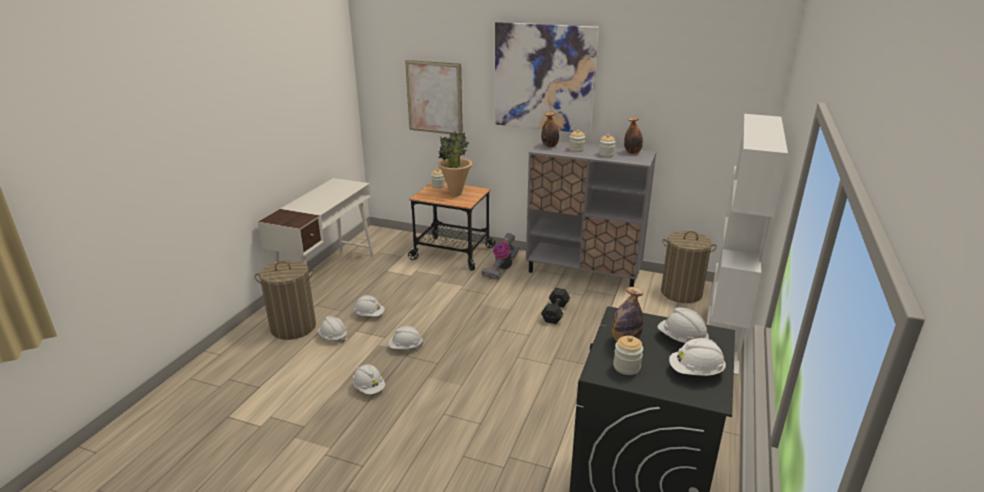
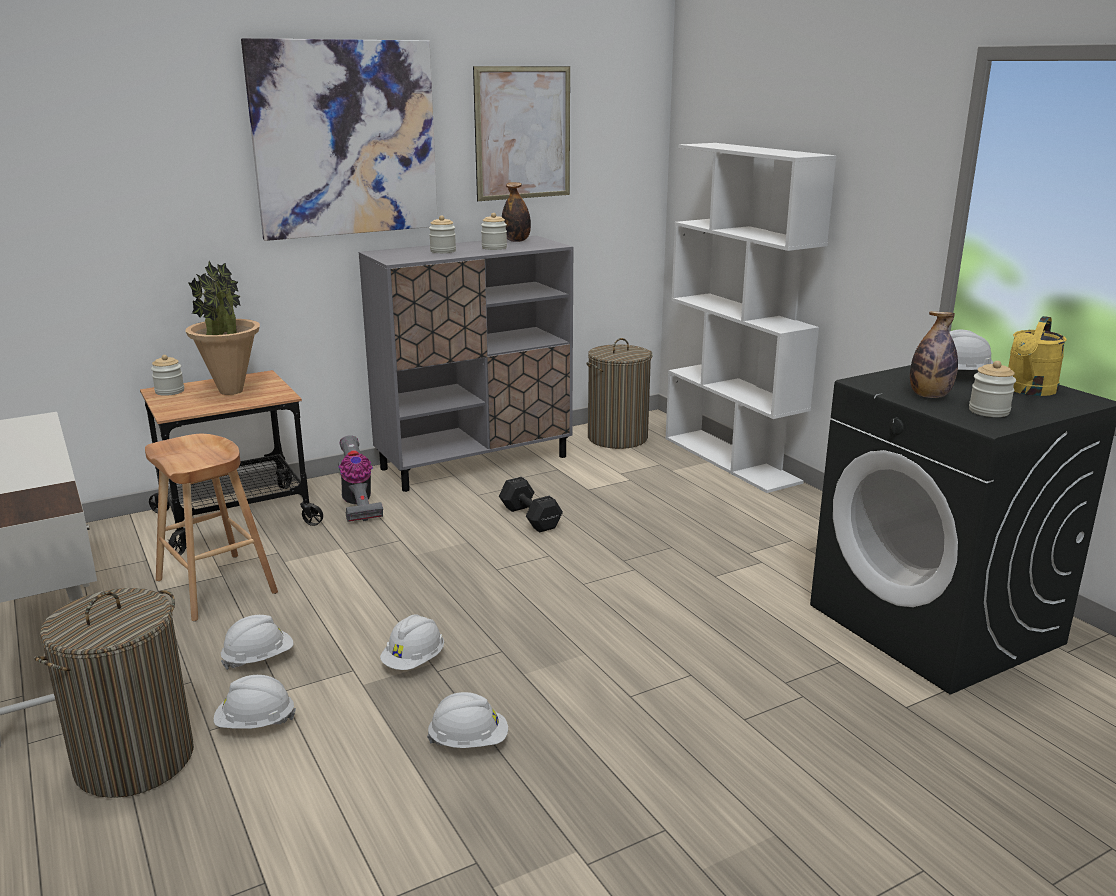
camera: 50 degrees left, 5 degrees down
(402, 279) = (215, 586): none -> brown stool
(434, 98) = (117, 209): picture -> picture (523, 133)
(549, 146) = (395, 255): bottle -> none
(695, 372) = (1028, 391): white hard hat -> yellow watering can

